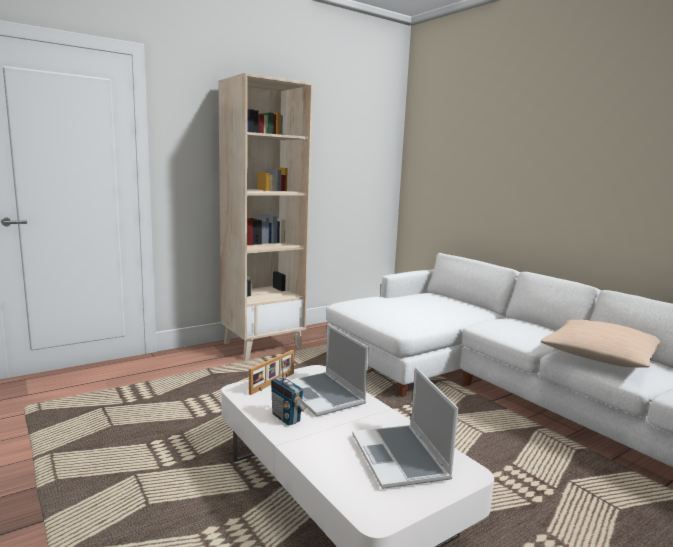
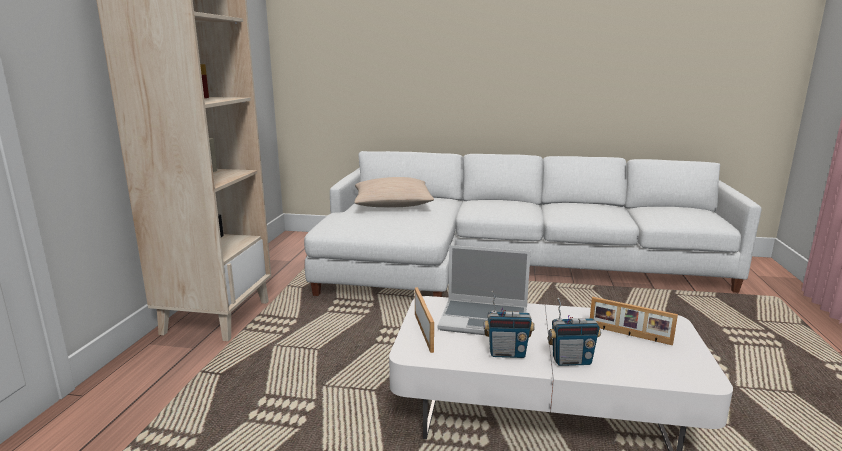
camera: 45 degrees left, 5 degrees up
(313, 445) = (571, 361): none -> radio
(401, 458) = (629, 335): laptop -> picture frame
(600, 356) = (580, 210): beige pillow -> beige pillow (392, 204)

